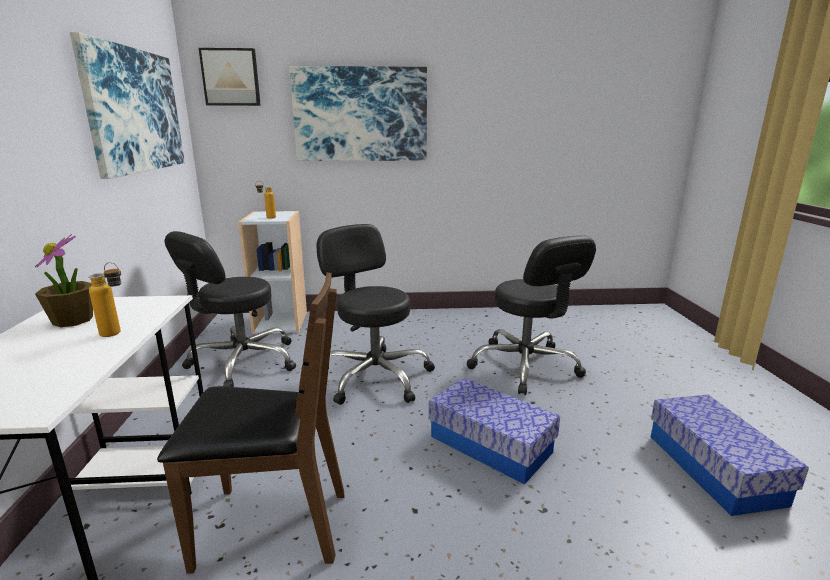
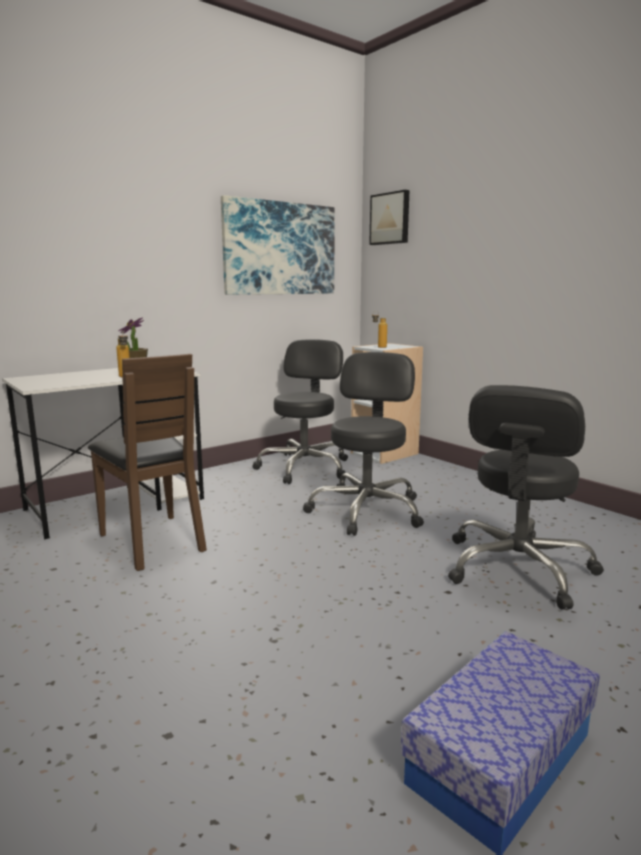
camera: 55 degrees right, 5 degrees down
(239, 364) = (305, 466): black office chair -> black office chair turned 105 degrees clockwise
(360, 115) = (487, 246): picture -> none
(490, 444) = (338, 589): storage box -> none

